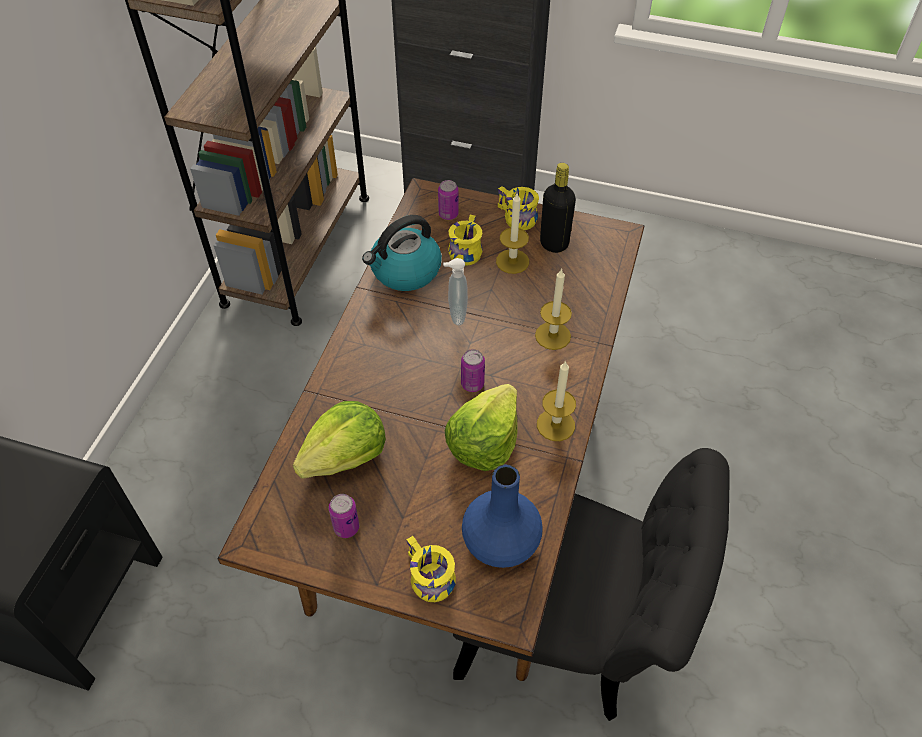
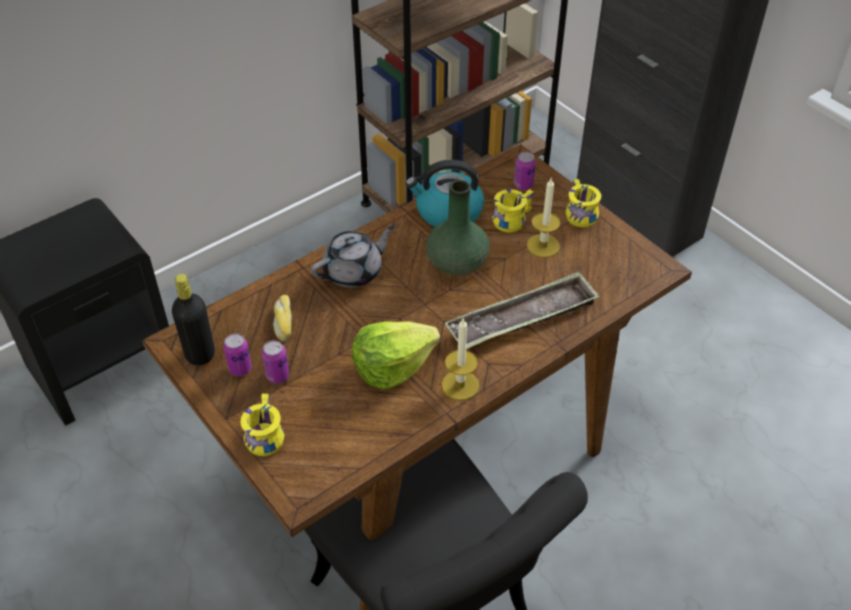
camera: 35 degrees right, 5 degrees down
(345, 457) = (283, 321): lettuce -> bread
(370, 372) = (354, 272): none -> grey teapot
(455, 315) = (457, 264): soap dispenser -> green vase
(472, 384) = (422, 320): can -> can (277, 376)
(500, 542) = (337, 443): blue vase -> none
(553, 336) = (522, 318): candle -> tray
(554, 244) = (592, 248): black bottle -> black bottle (200, 354)

